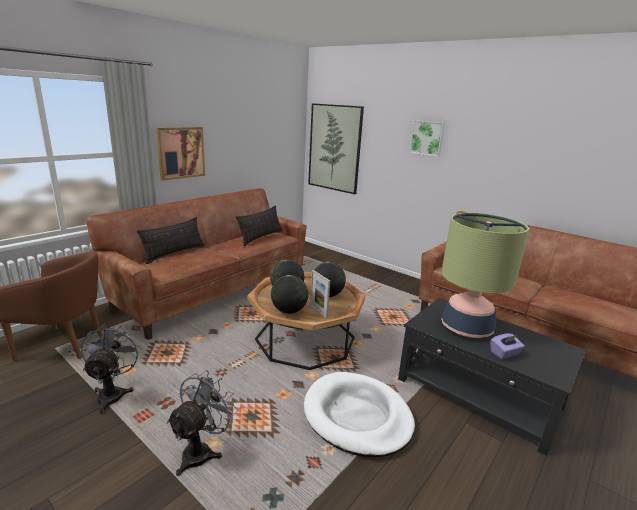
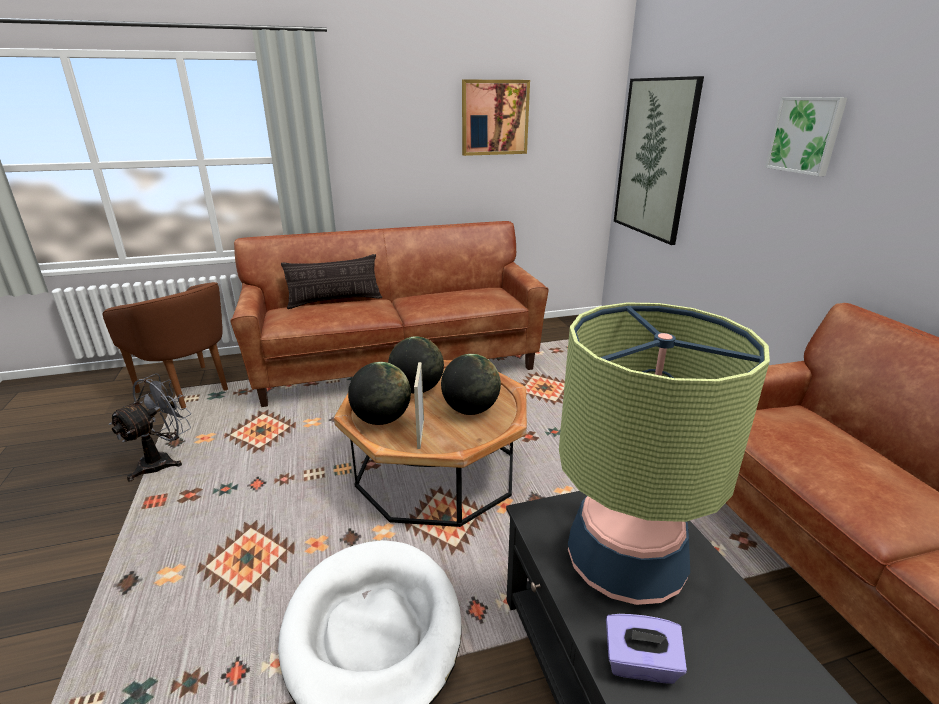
camera: 35 degrees right, 5 degrees up
(181, 152) = (380, 160): picture -> picture (494, 118)
(202, 451) = (151, 578): grey fan -> none
(261, 237) = (468, 297): pillow -> none

